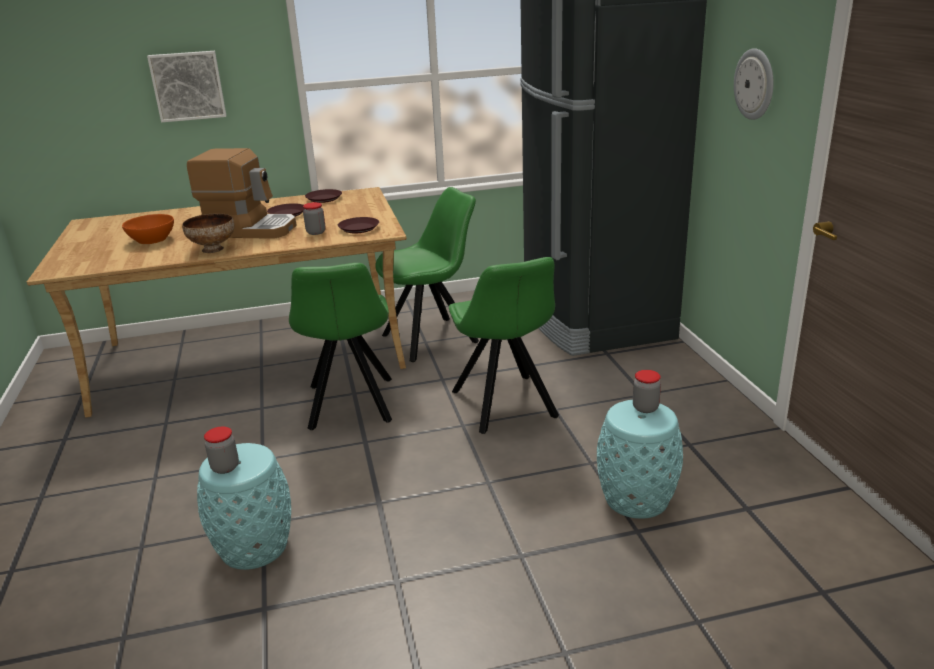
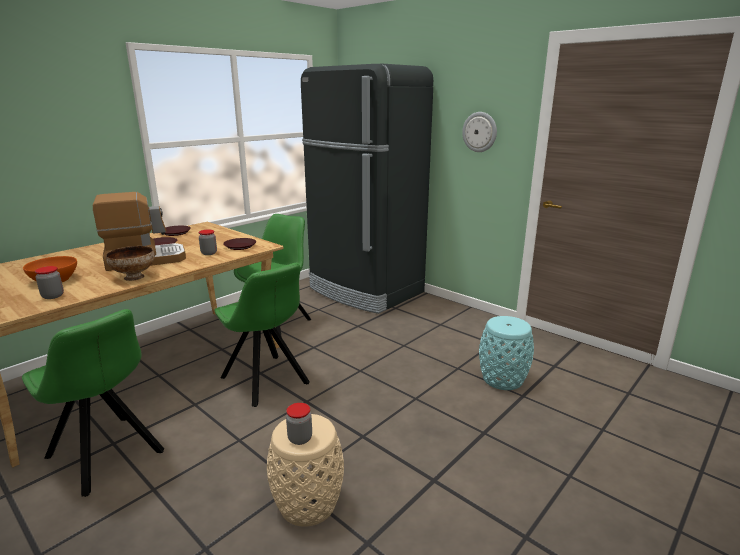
camera: 35 degrees left, 5 degrees down
(188, 86) = (46, 144): picture -> none
(254, 547) = (307, 504): turquoise stool -> beige stool
(505, 404) = (371, 351): green chair -> green chair (106, 454)
(645, 408) = (505, 320): jar -> jar (53, 296)

